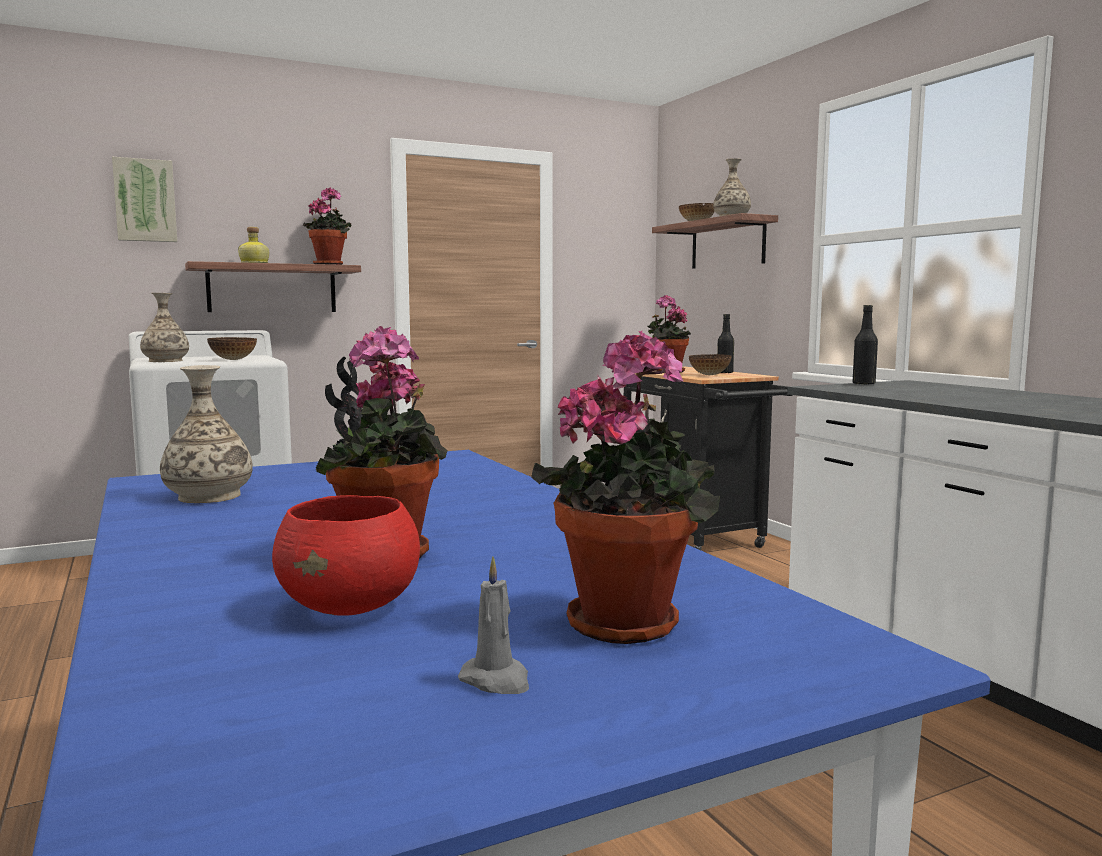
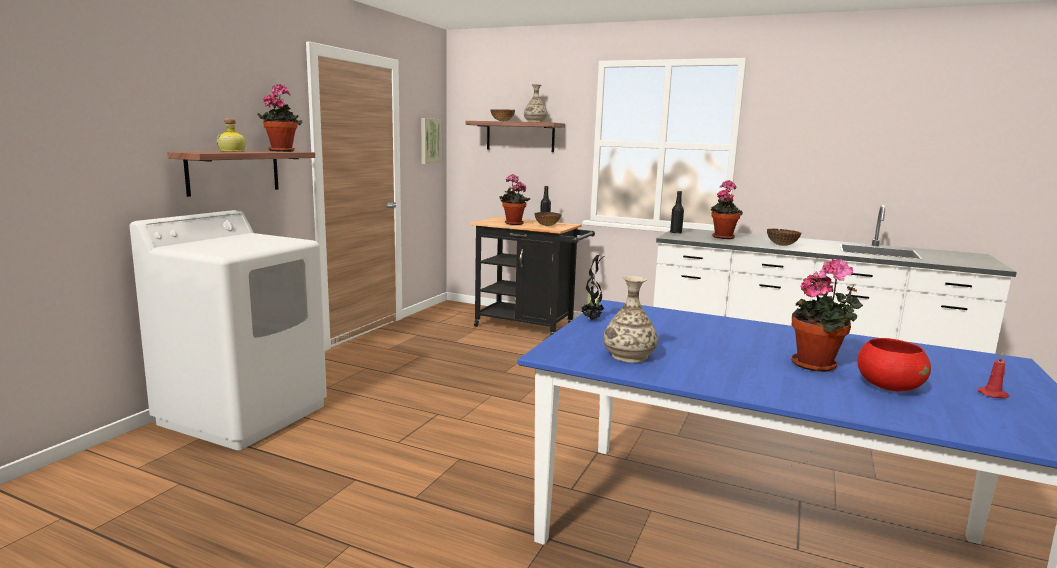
camera: 40 degrees left, 5 degrees up
(145, 200) = (130, 90): picture -> picture (429, 141)
(166, 361) = (225, 250): vase -> none
(233, 360) = (274, 243): bowl -> bowl (782, 245)
(496, 681) = (994, 395): grey candle -> red candle
(629, 621) = (947, 367): potted plant -> potted plant (722, 237)

